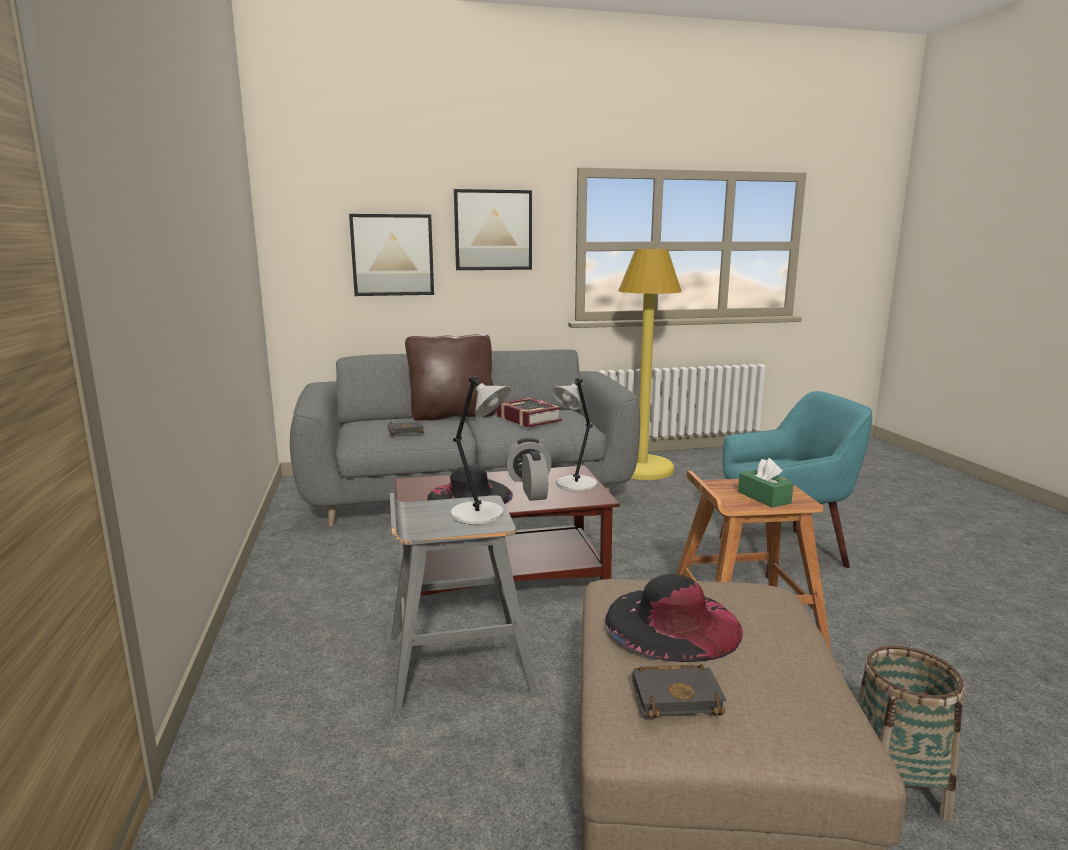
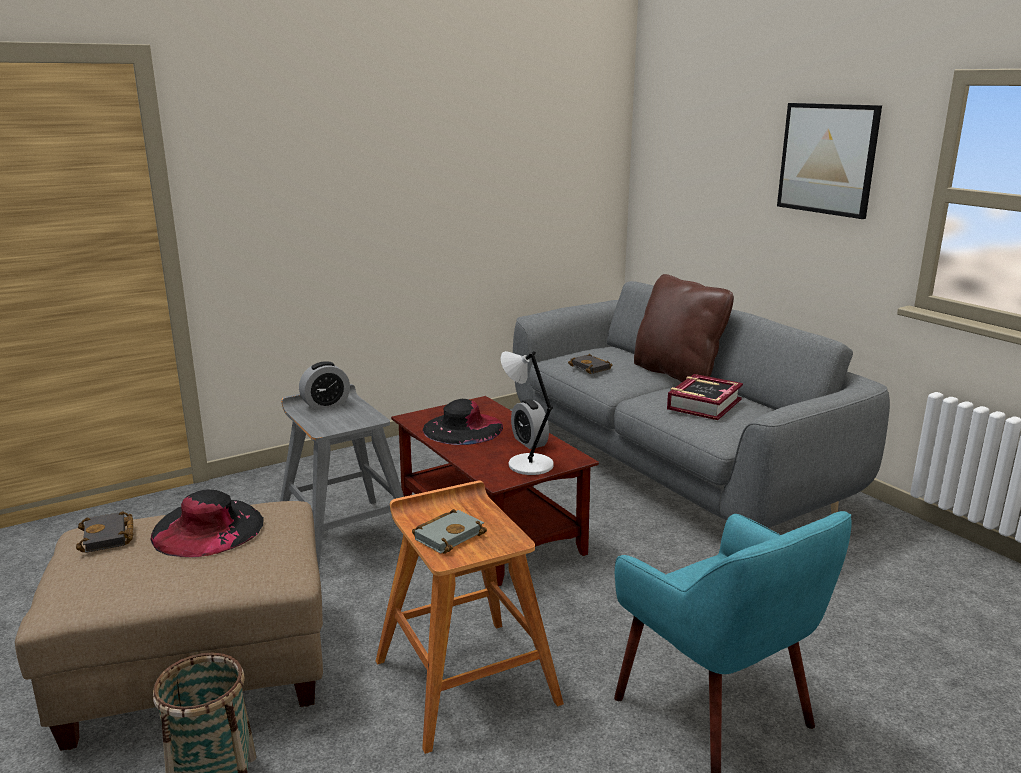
camera: 70 degrees right, 5 degrees up
(392, 255) = (724, 179): picture -> none
(480, 515) = (340, 422): grey table lamp -> none
(534, 494) = (486, 451): alarm clock -> alarm clock (326, 404)
(641, 469) = (907, 558): yellow floor lamp -> none
(764, 497) = (449, 535): green tissue box -> grey book

